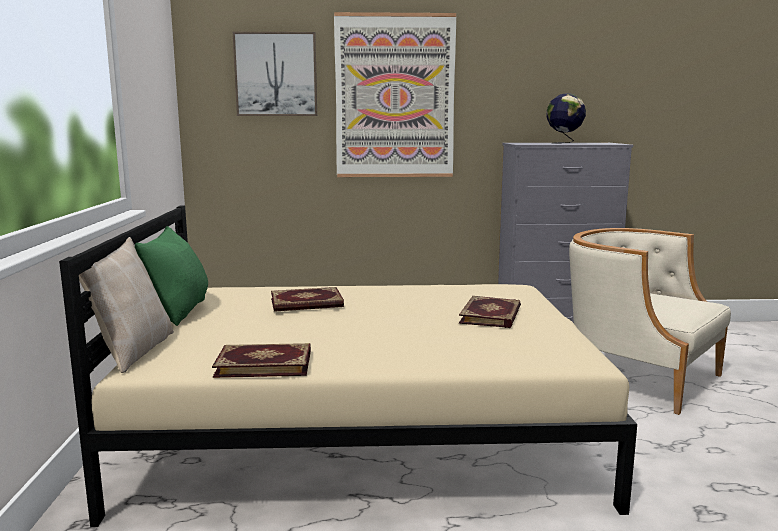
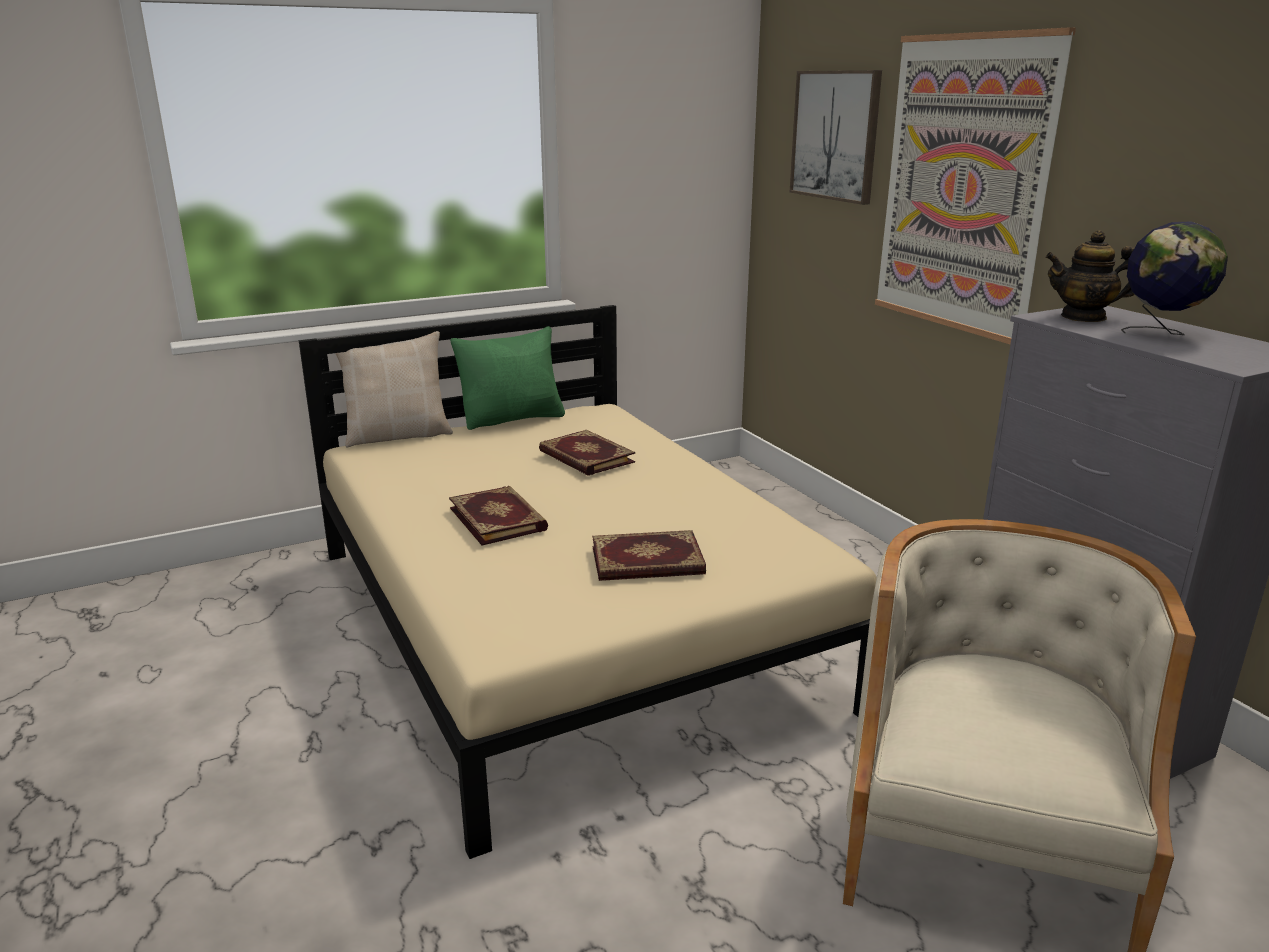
camera: 65 degrees right, 10 degrees up
(264, 363) = (391, 486): book -> book (499, 518)
(529, 143) = (1084, 317): none -> teapot

